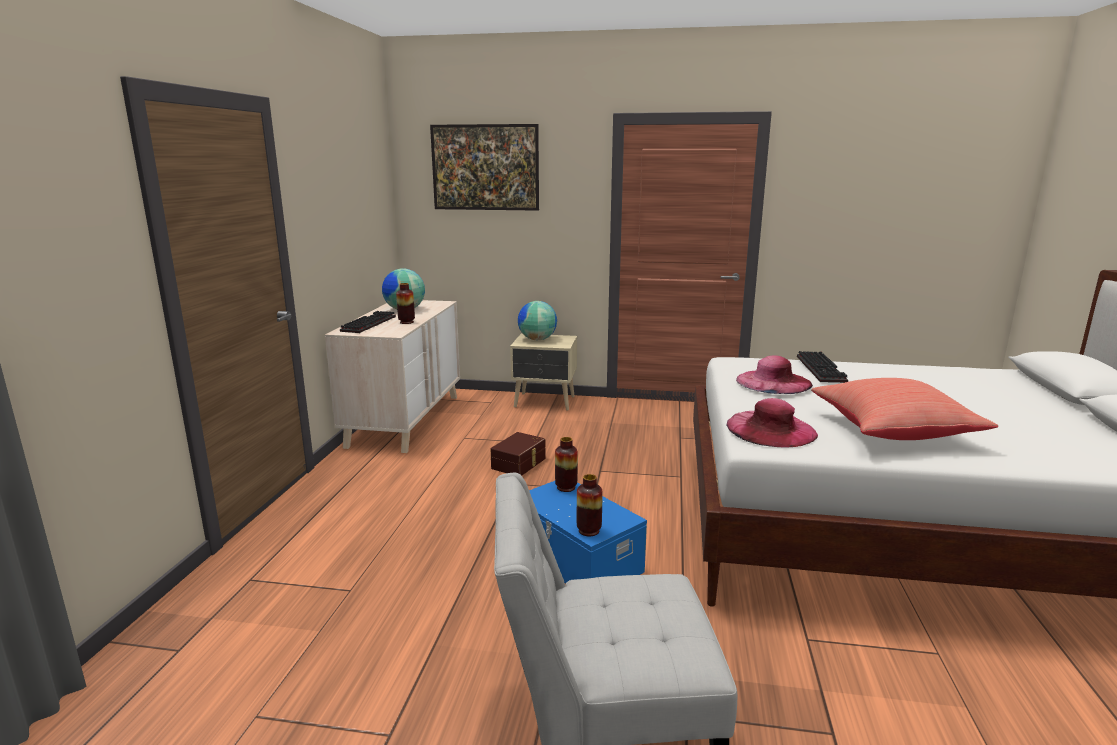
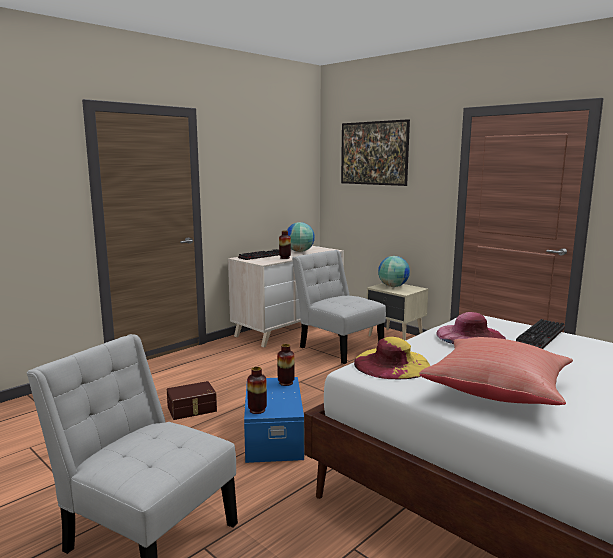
camera: 35 degrees right, 5 degrees down
(498, 429) = (338, 347): none -> white chair
(520, 464) = (321, 371): brown storage box -> brown storage box (192, 409)
(771, 429) = (391, 364): pink hat -> yellow hat

